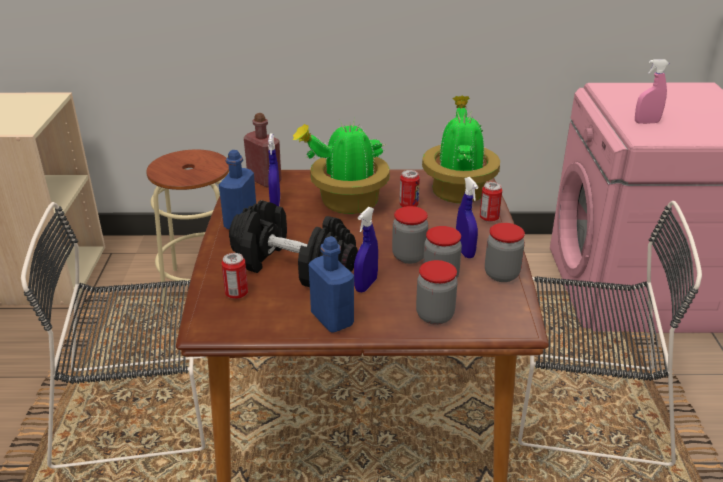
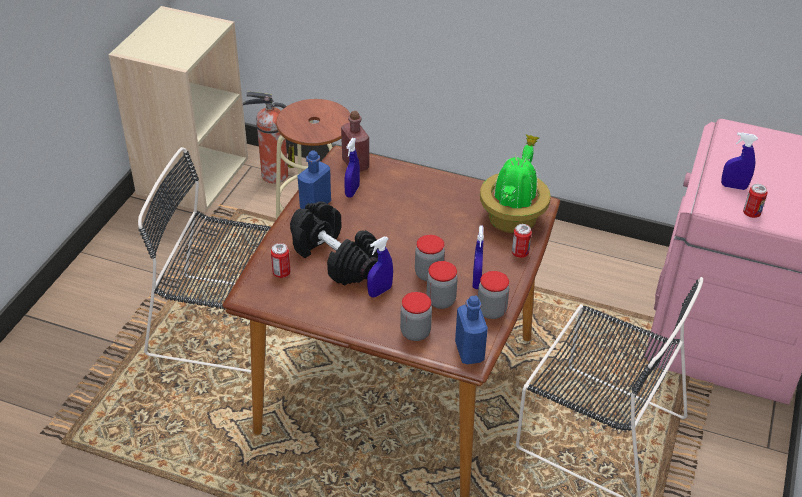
camera: 20 degrees right, 10 degrees up
(138, 256) = (273, 175): none -> fire extinguisher
(332, 319) = (338, 314): blue bottle -> blue bottle (469, 352)
(347, 203) = (410, 206): potted plant -> none
(408, 205) = (460, 222): can -> can (751, 213)
(646, 122) = (733, 186): pink spray bottle -> blue spray bottle

